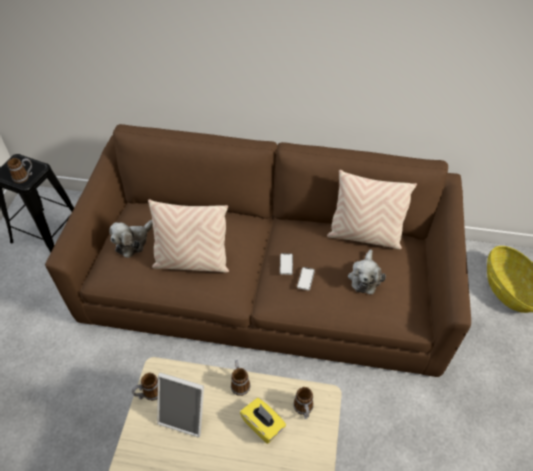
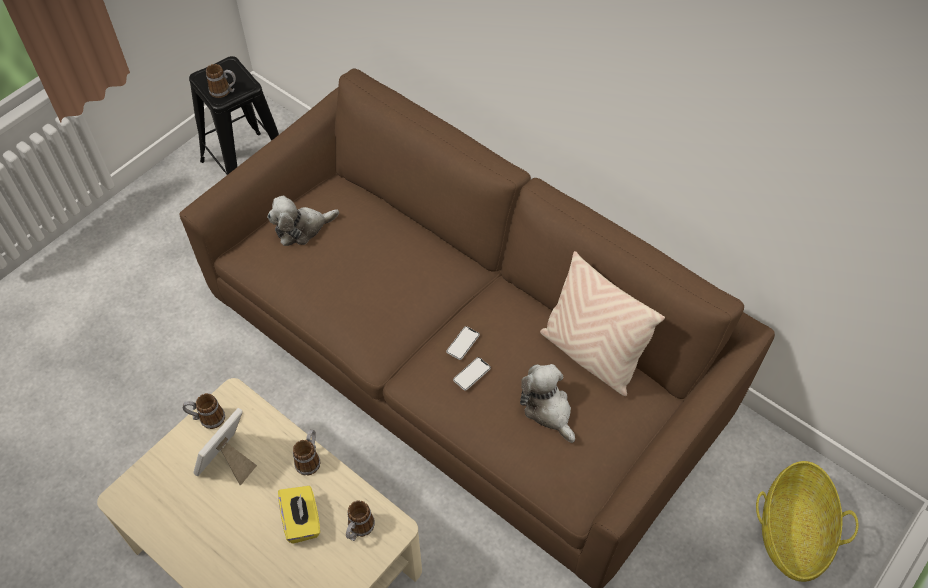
camera: 30 degrees right, 5 degrees up
(185, 415) = (228, 463): picture frame -> picture frame turned 75 degrees clockwise
(192, 262) = (352, 286): beige pillow -> none
(365, 277) = (548, 409): plush toy -> plush toy turned 105 degrees clockwise

